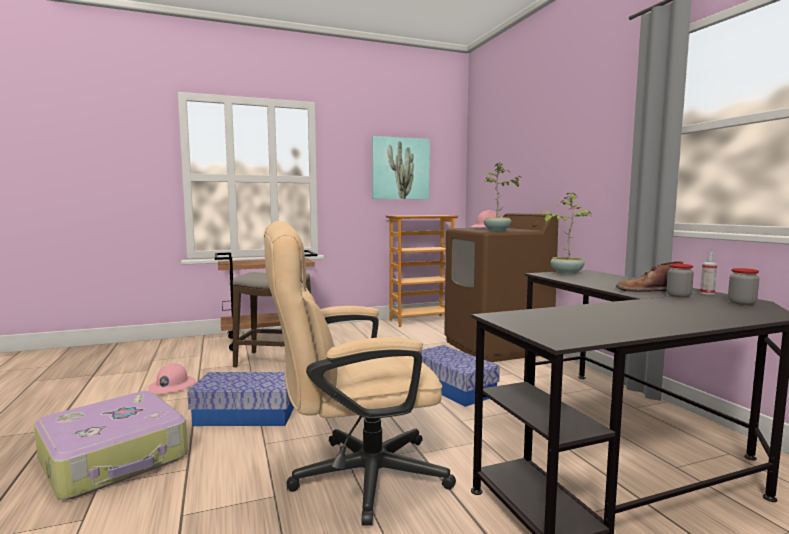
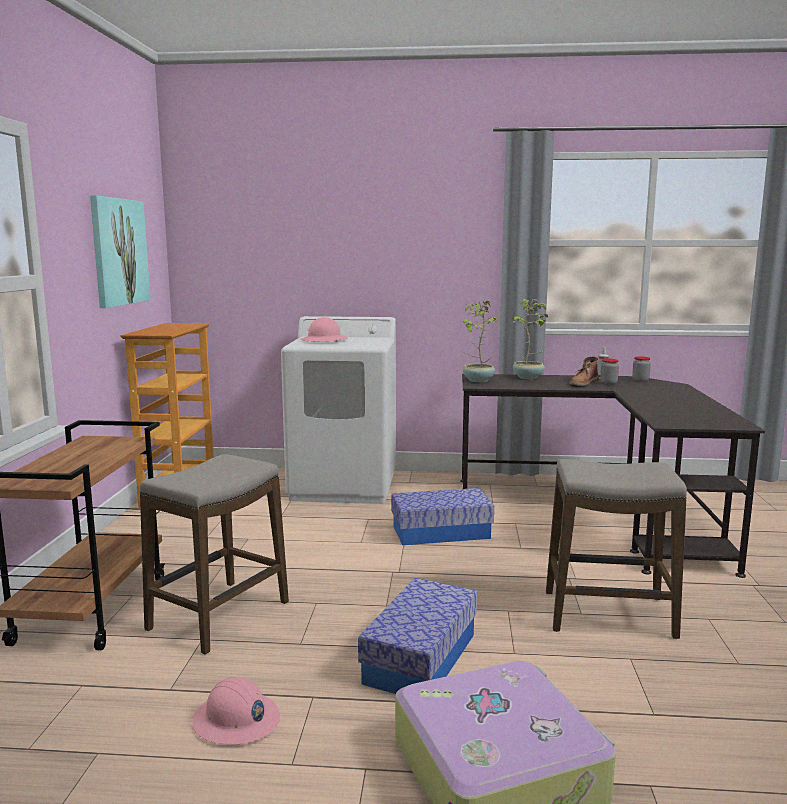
camera: 65 degrees left, 5 degrees up
(354, 477) = (608, 615): beige office chair -> stool
(496, 347) = (344, 486): brown washing machine -> white washing machine
(497, 230) = (373, 344): potted plant -> potted plant (529, 377)

